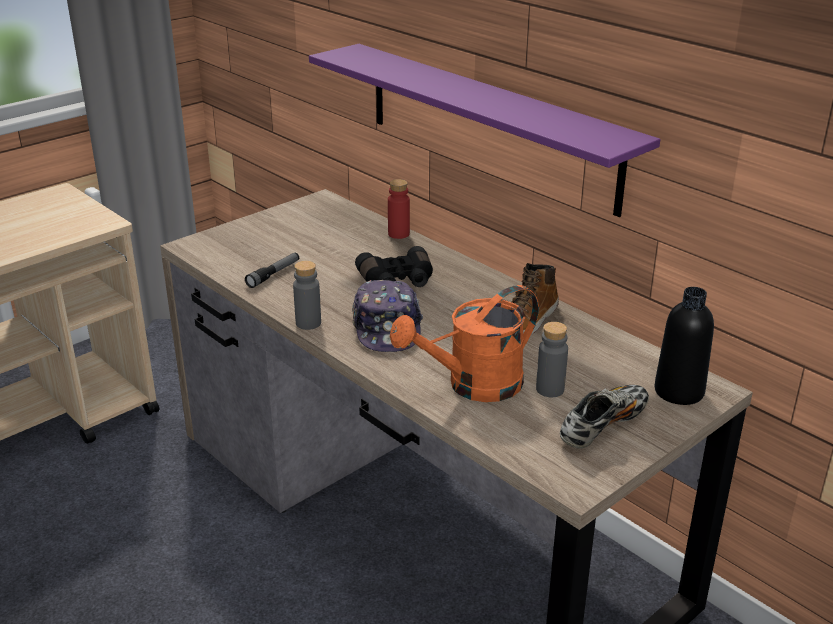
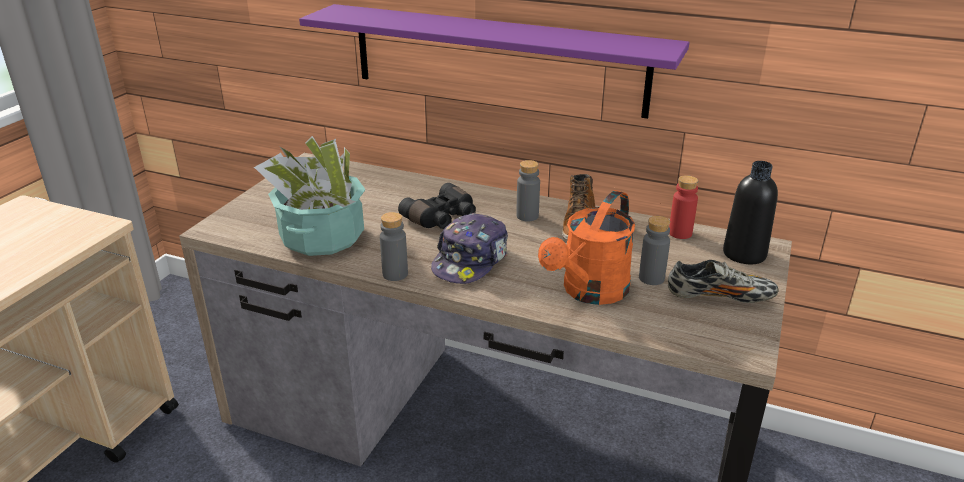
camera: 25 degrees left, 0 degrees up
(274, 274) = (322, 237): flashlight -> potted plant
(387, 328) = (471, 261): cap -> cap turned 60 degrees clockwise
(398, 234) = (406, 178): red bottle -> red bottle (680, 233)
(482, 298) = (527, 216): none -> grey bottle
(603, 426) = (719, 297): shoe -> shoe turned 75 degrees clockwise

